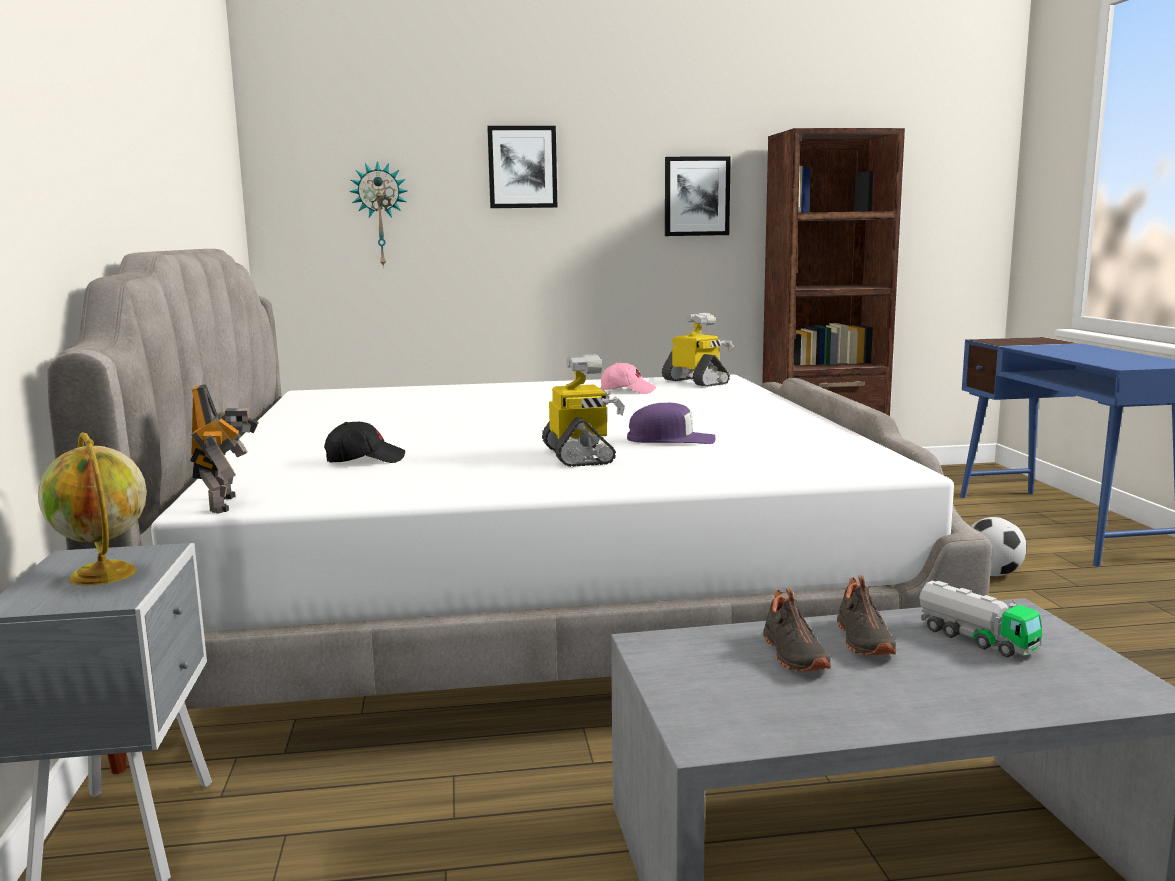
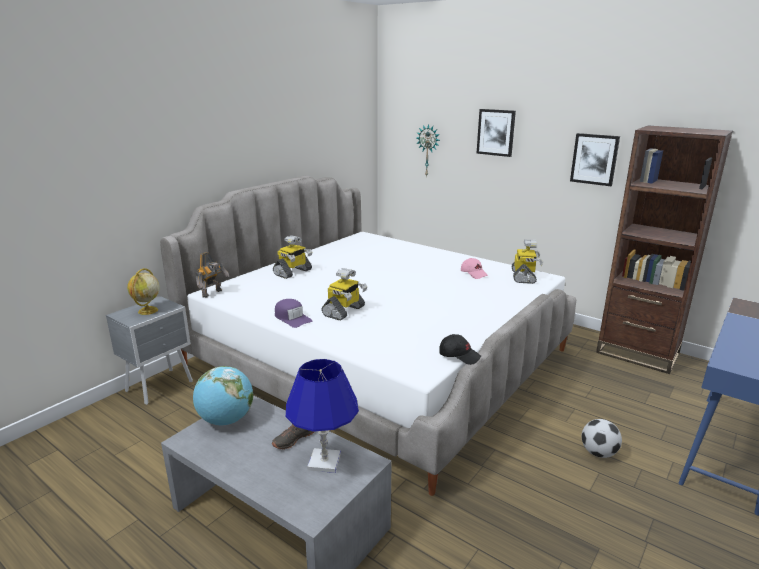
camera: 45 degrees right, 10 degrees up
(320, 446) = (293, 272): none -> toy robot
(364, 460) = (285, 286): black cap -> black cap (459, 355)
(671, 439) = (397, 315): purple cap -> purple cap (292, 318)
(697, 677) = (226, 420): none -> globe
(792, 655) = (263, 430): black shoe -> none
(975, 639) = (324, 462): toy truck -> blue table lamp

